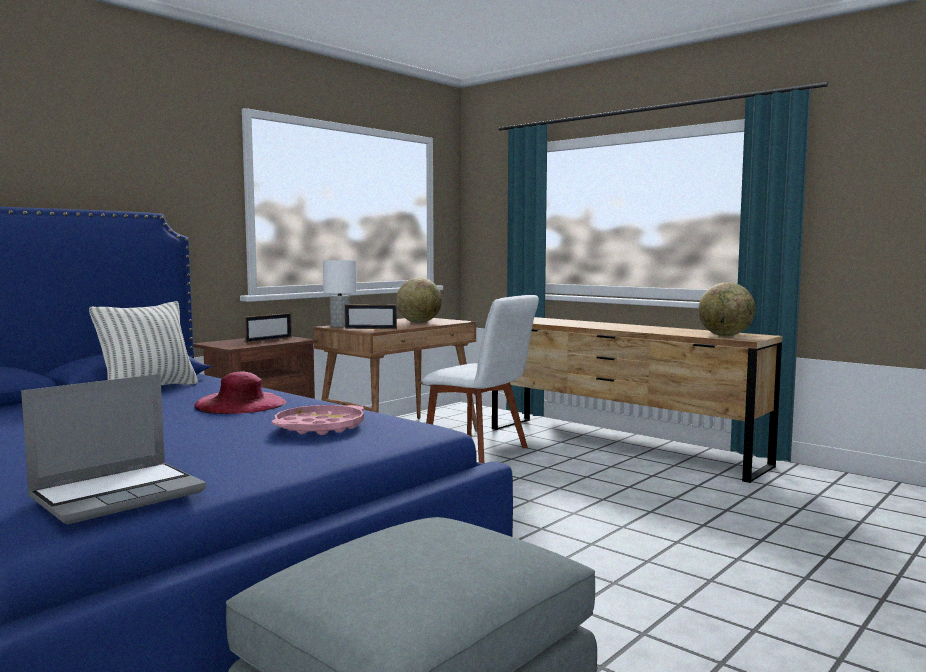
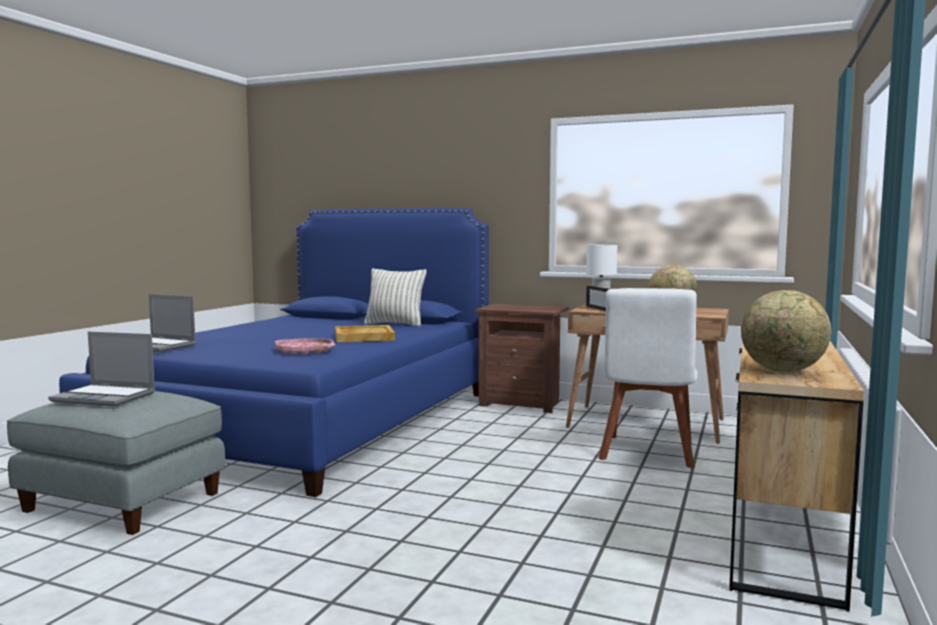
camera: 70 degrees right, 0 degrees up
(240, 403) = (363, 337): pink hat -> beige tray
(269, 340) = (533, 308): picture frame -> none
(426, 559) = (105, 397): none -> laptop

